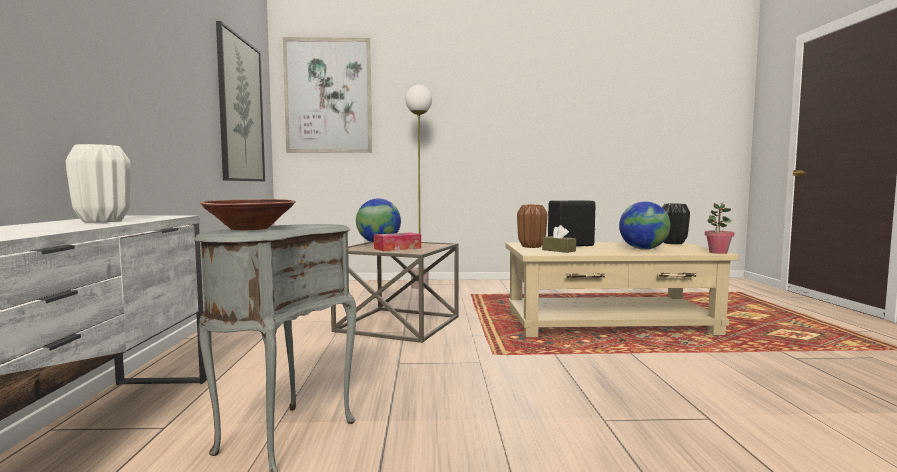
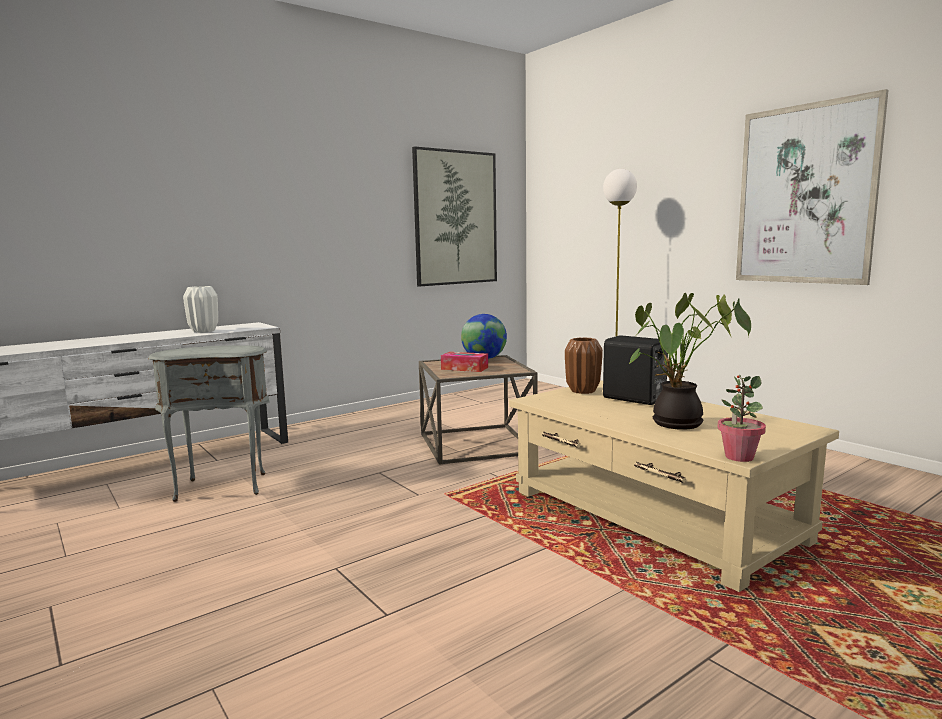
camera: 55 degrees right, 5 degrees up
(250, 229) = (201, 348): brown bowl -> none
(328, 96) = (567, 186): picture -> picture (805, 195)
(558, 250) = (574, 402): brown tissue box -> none
(643, 249) = (678, 425): globe -> potted plant
(673, 243) = (796, 428): black vase -> none

